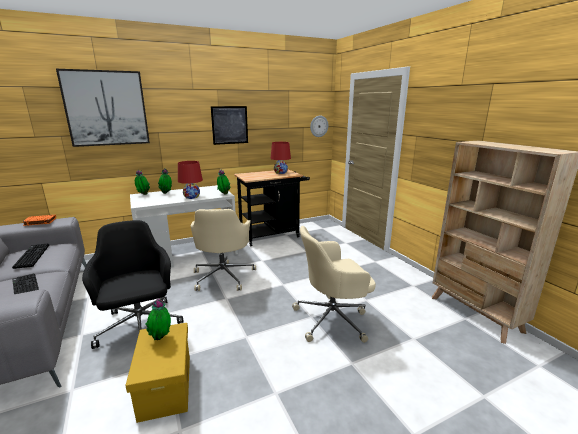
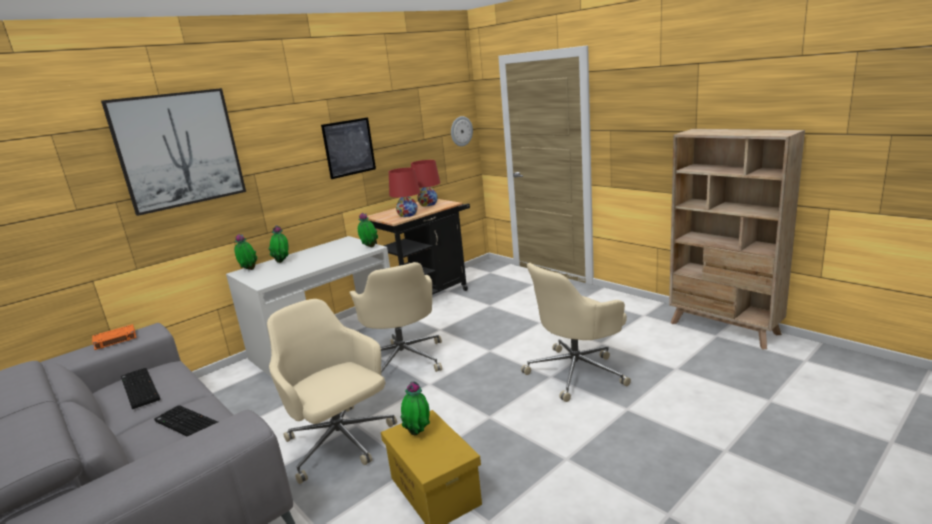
camera: 15 degrees left, 0 degrees up
(140, 326) = (340, 443): black office chair -> beige office chair
(191, 197) = (328, 259): red table lamp -> red table lamp (407, 215)

